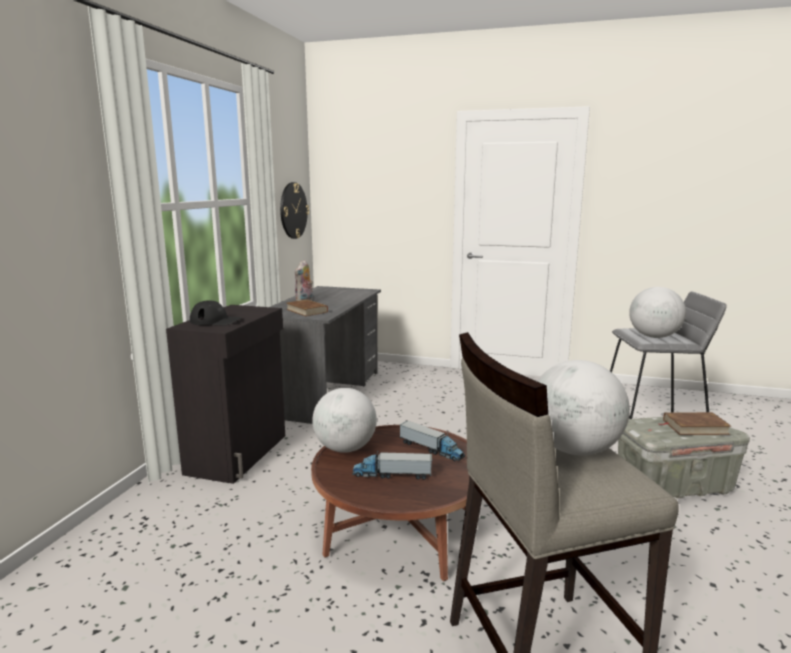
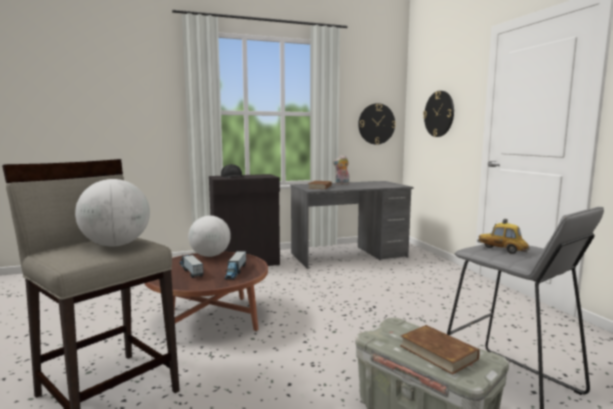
camera: 55 degrees right, 5 degrees down
(380, 199) = (439, 114): none -> wall clock
(654, 337) = (502, 250): globe -> toy car

